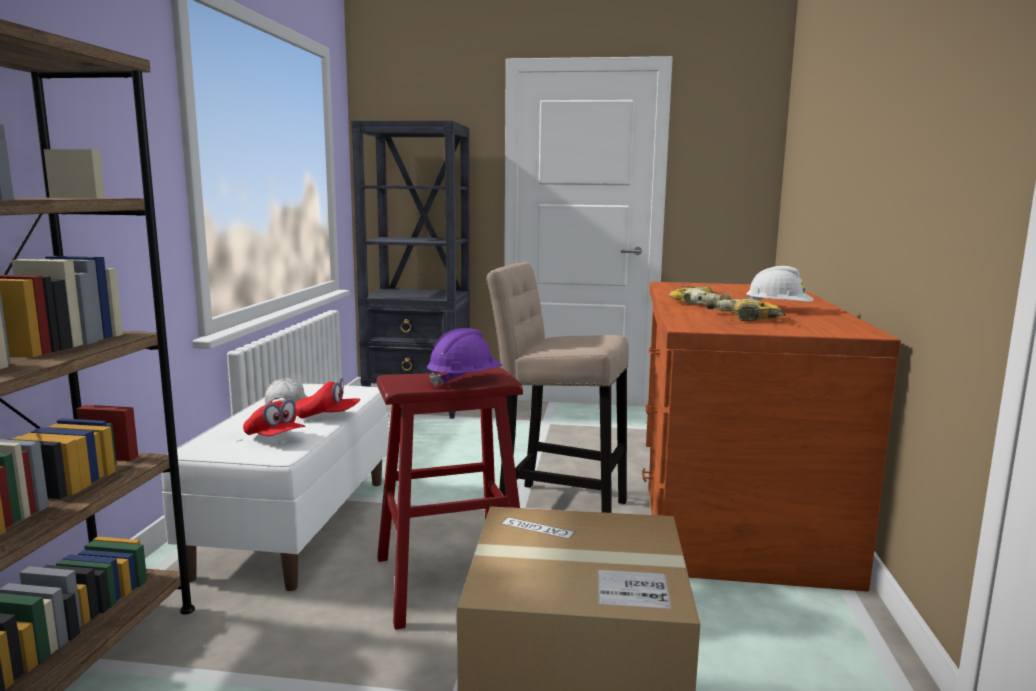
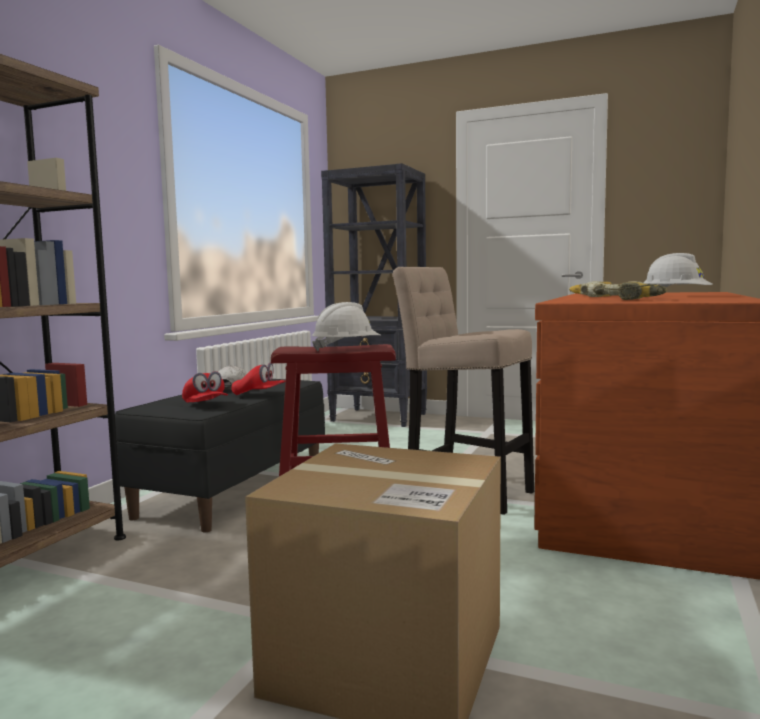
camera: 15 degrees right, 5 degrees down
(296, 524) = (234, 489): white bench -> black bench
(464, 381) = (346, 349): purple hard hat -> white hard hat

